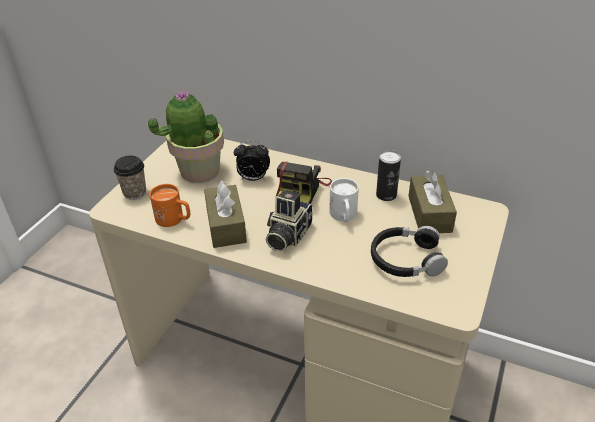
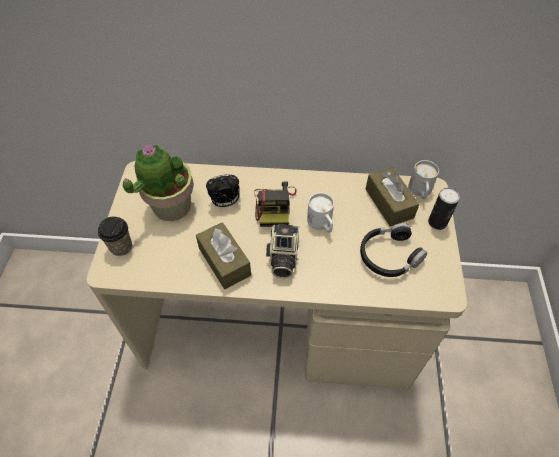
camera: 20 degrees left, 15 degrees up
(174, 220) = (174, 268): orange mug -> none
(386, 195) = (347, 192): can -> can (437, 222)
(472, 211) = (420, 192): none -> white mug

